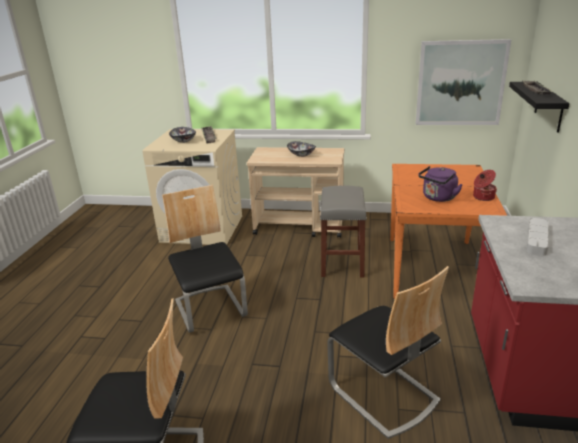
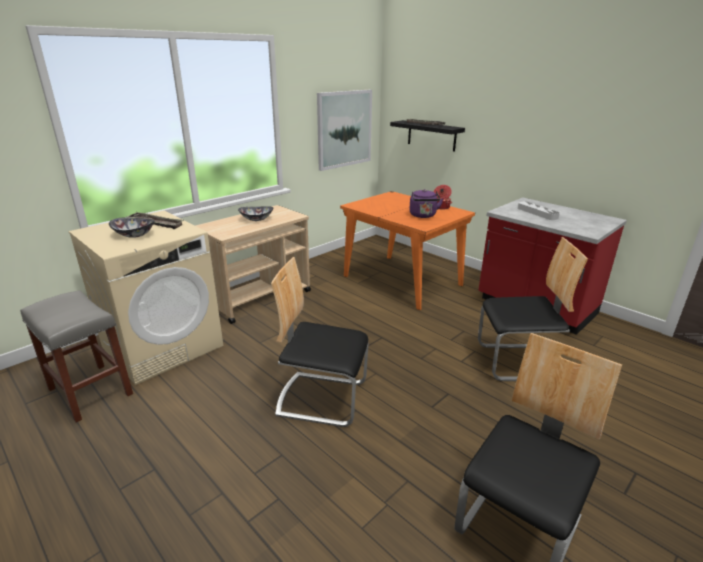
camera: 55 degrees left, 0 degrees up
(341, 262) = (344, 306): grey stool -> grey stool (89, 391)

